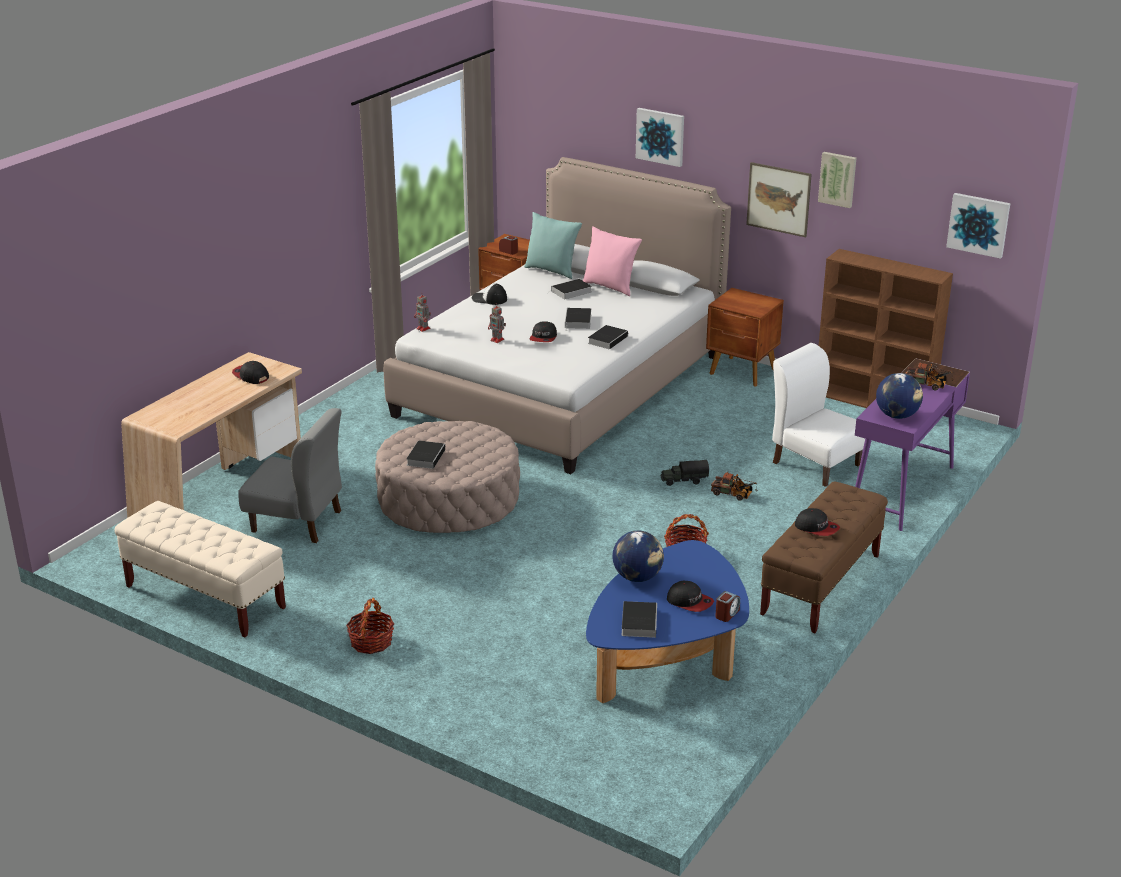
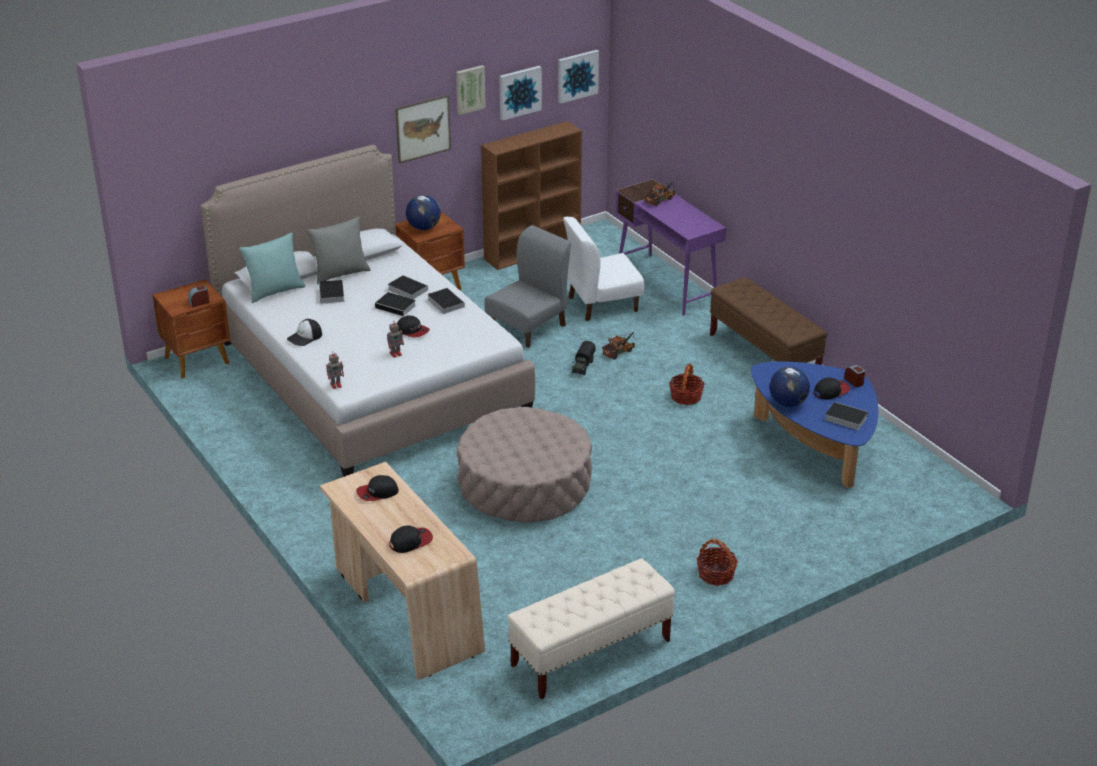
camera: 65 degrees left, 5 degrees up
(297, 521) = (498, 576): grey chair -> grey chair (529, 327)
(426, 456) = (528, 454): book -> book (406, 289)
(610, 287) = (340, 274): pink pillow -> grey pillow
(660, 136) = (307, 123): picture -> picture (519, 92)
(816, 528) = (773, 314): cap -> cap (411, 541)
(897, 416) = (696, 224): globe -> globe (423, 227)

